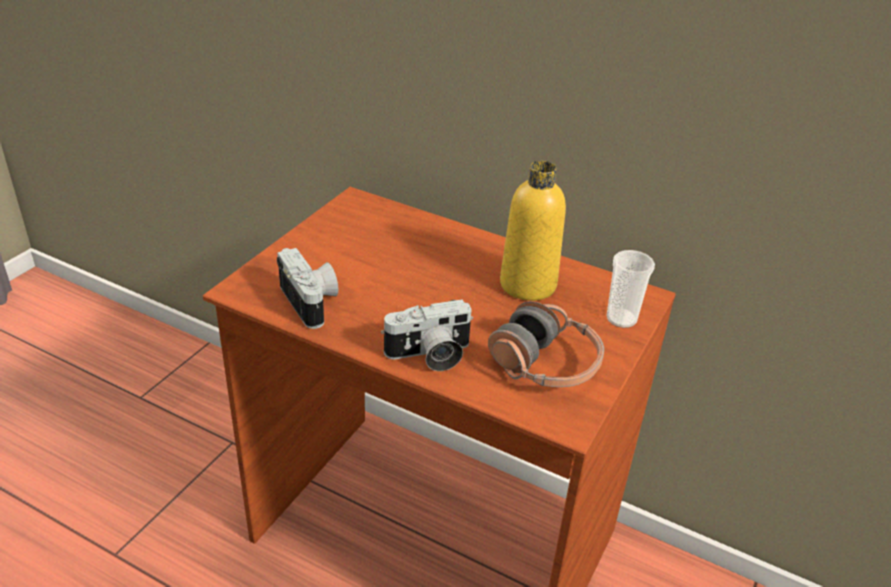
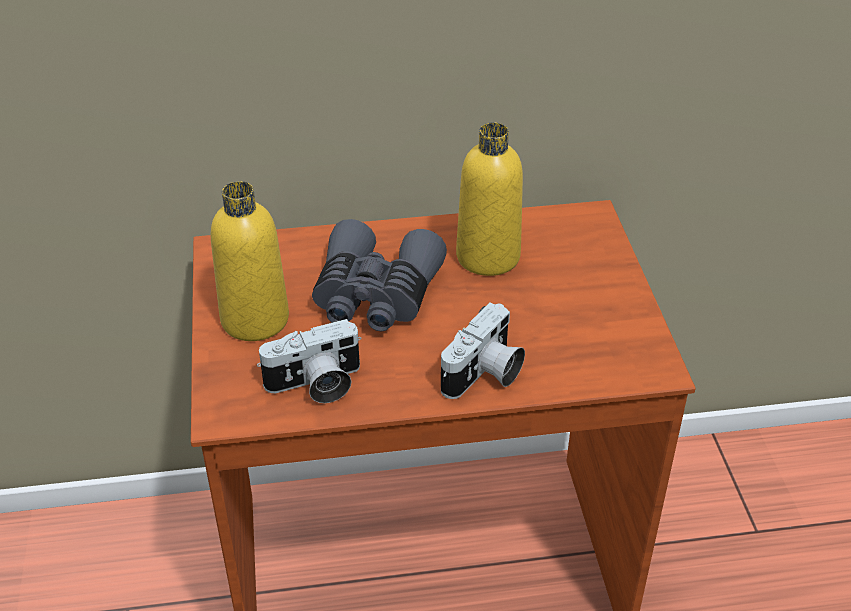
camera: 35 degrees left, 5 degrees up
(312, 302) = (316, 385): camera -> camera turned 135 degrees clockwise
(325, 247) = (255, 319): none -> yellow bottle
(417, 271) = (375, 296): none -> grey binoculars
(545, 365) = (585, 327): headphones -> none
(621, 319) = (597, 248): cup -> none

